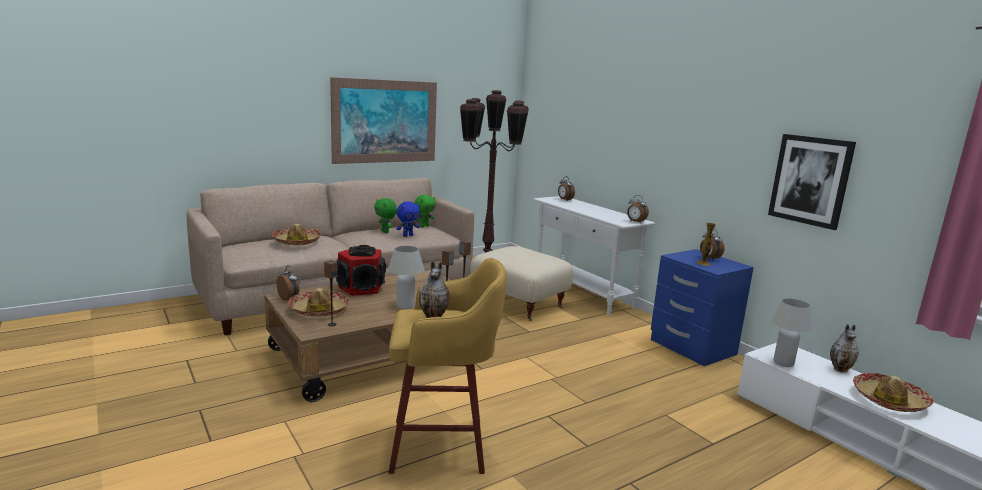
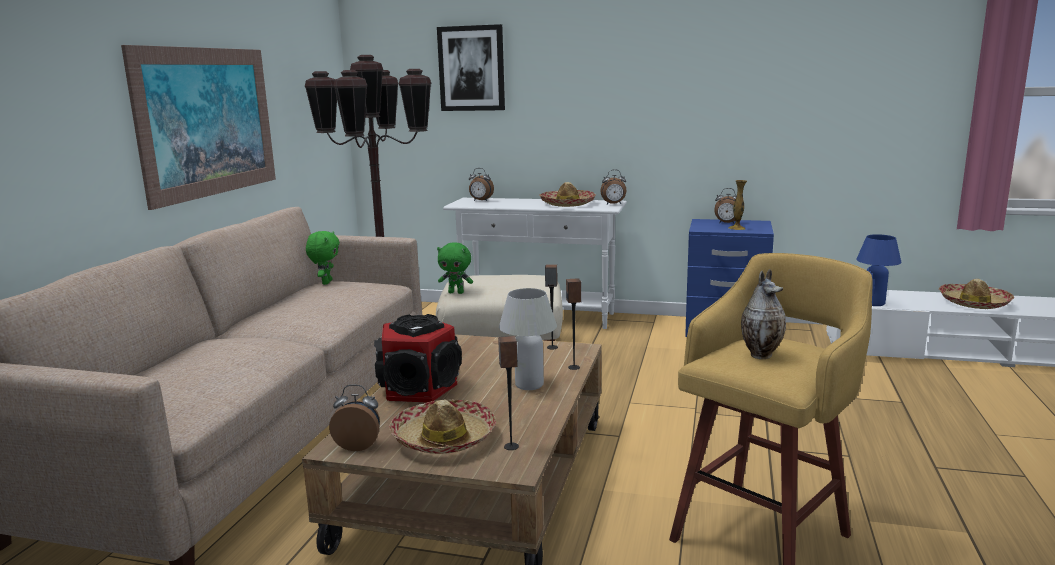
camera: 40 degrees left, 0 degrees up
(297, 241) = (214, 357): hat -> hat (567, 204)
(385, 232) = (301, 303): green plush toy -> green plush toy (456, 292)
(408, 235) = (346, 298): blue plush toy -> none
(783, 363) = (874, 303): white table lamp -> blue table lamp
(810, 180) = (821, 114): picture -> picture (471, 68)
(840, 369) = (906, 293): vase -> none

